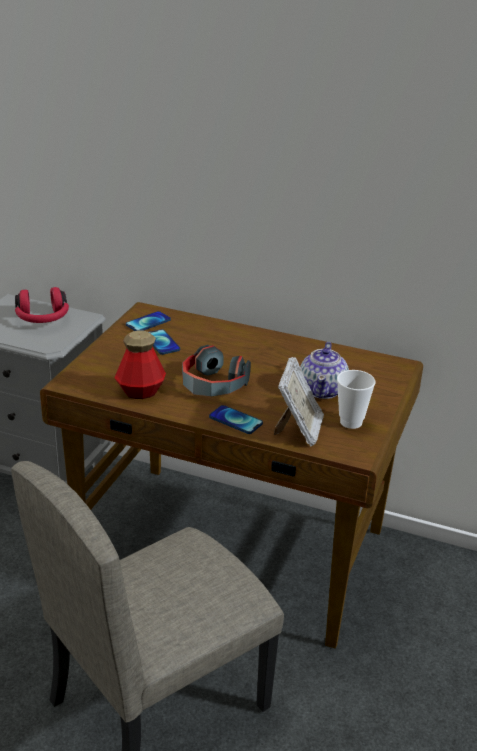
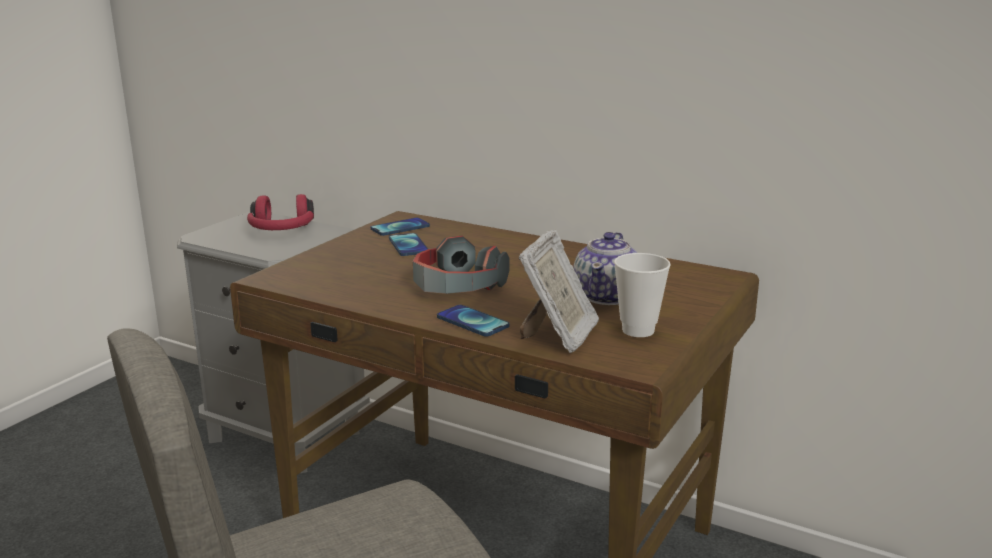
camera: 10 degrees right, 10 degrees down
(140, 392) = (357, 289): bottle -> none

